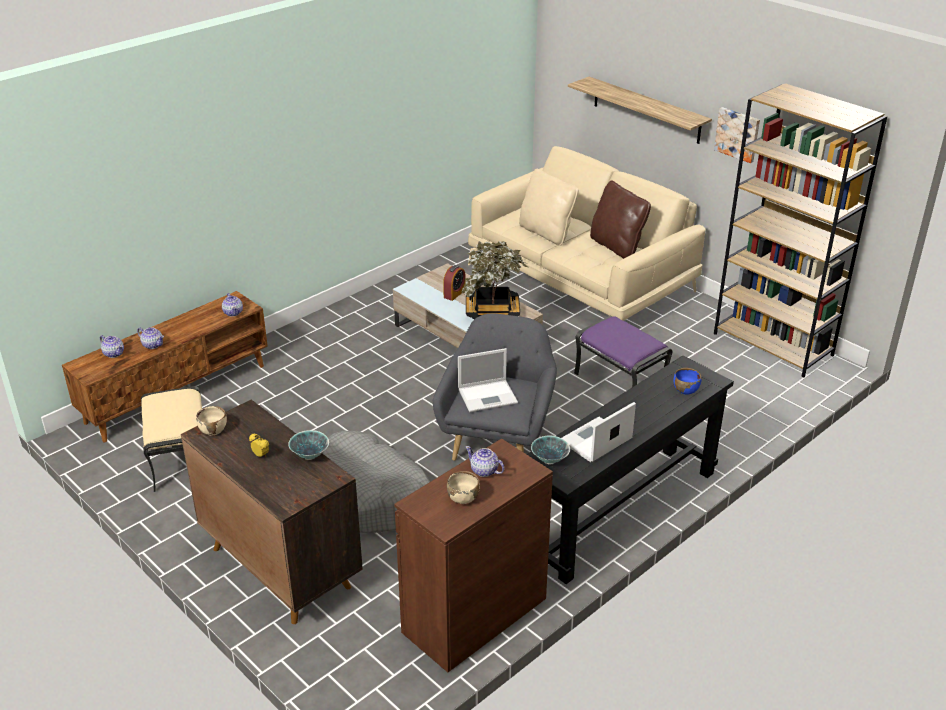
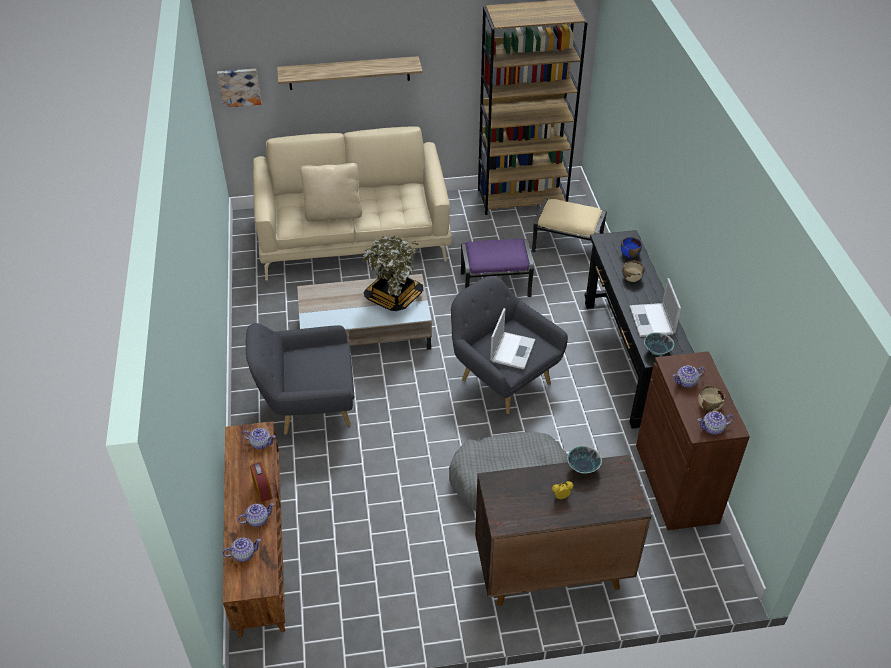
camera: 55 degrees left, 10 degrees up
(179, 458) = (359, 583): beige ottoman -> beige ottoman (566, 246)
(213, 430) = (503, 513): beige bowl -> beige bowl (631, 278)
(348, 349) = (309, 406): none -> grey armchair
(430, 511) = (713, 428): none -> teapot
(454, 293) = (346, 303): alarm clock -> alarm clock (262, 489)
(617, 247) = (392, 193): brown pillow -> none
(738, 134) = (446, 59): picture -> picture (239, 87)

